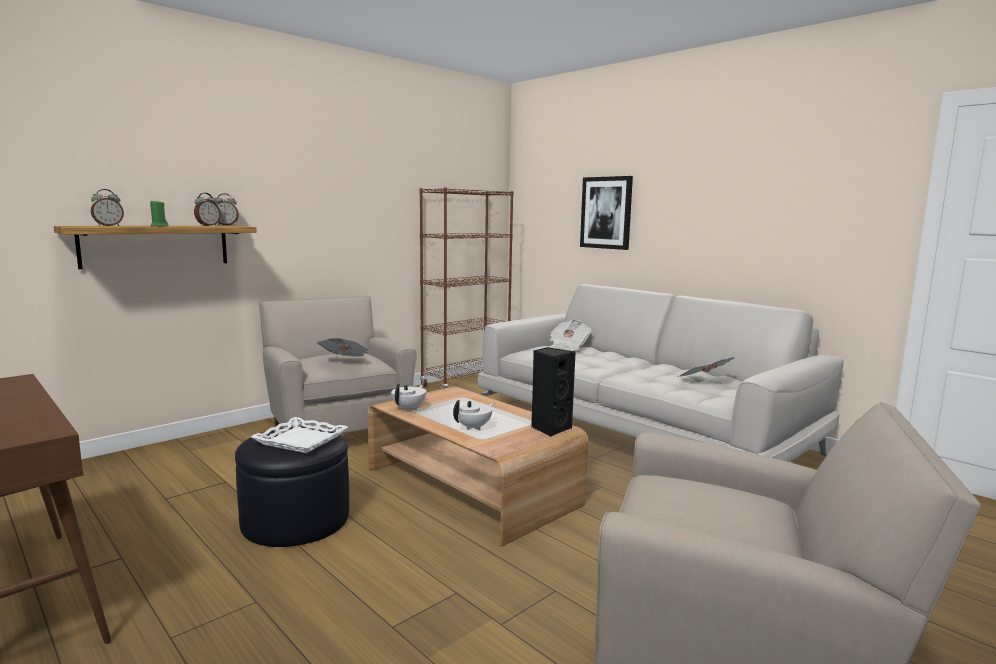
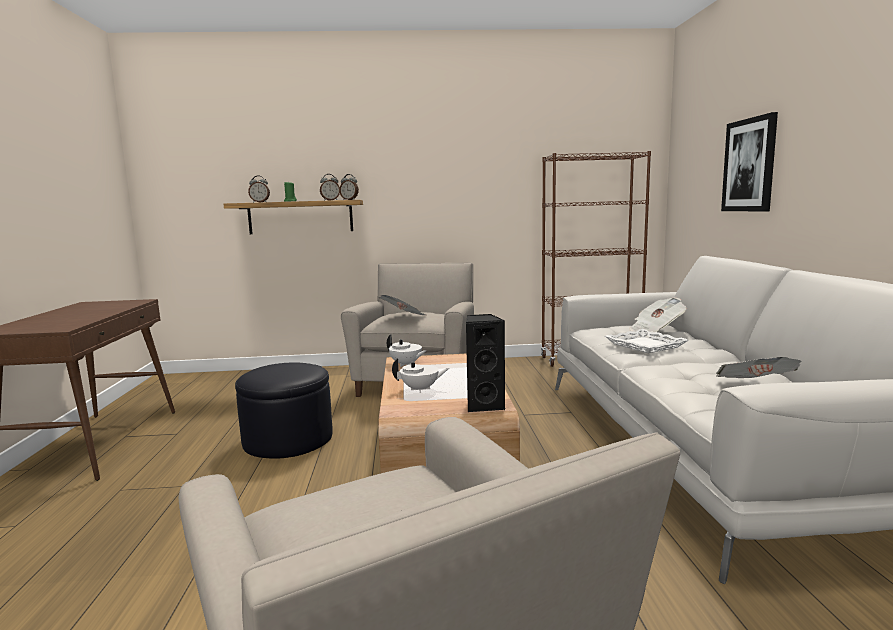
camera: 40 degrees right, 0 degrees up
(300, 440) = (283, 372): white tray -> white tray (644, 345)
(409, 408) = (406, 364): white teapot -> white teapot turned 60 degrees clockwise

